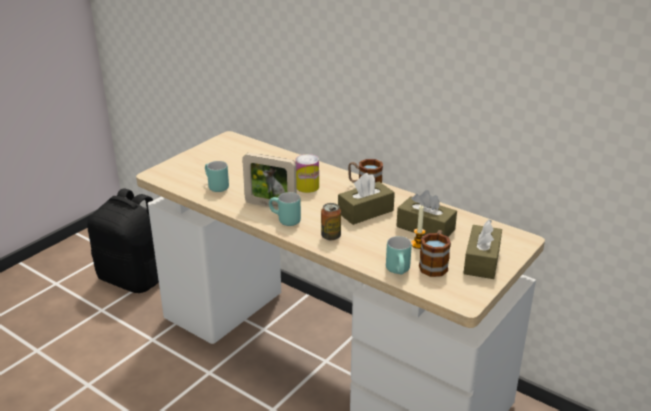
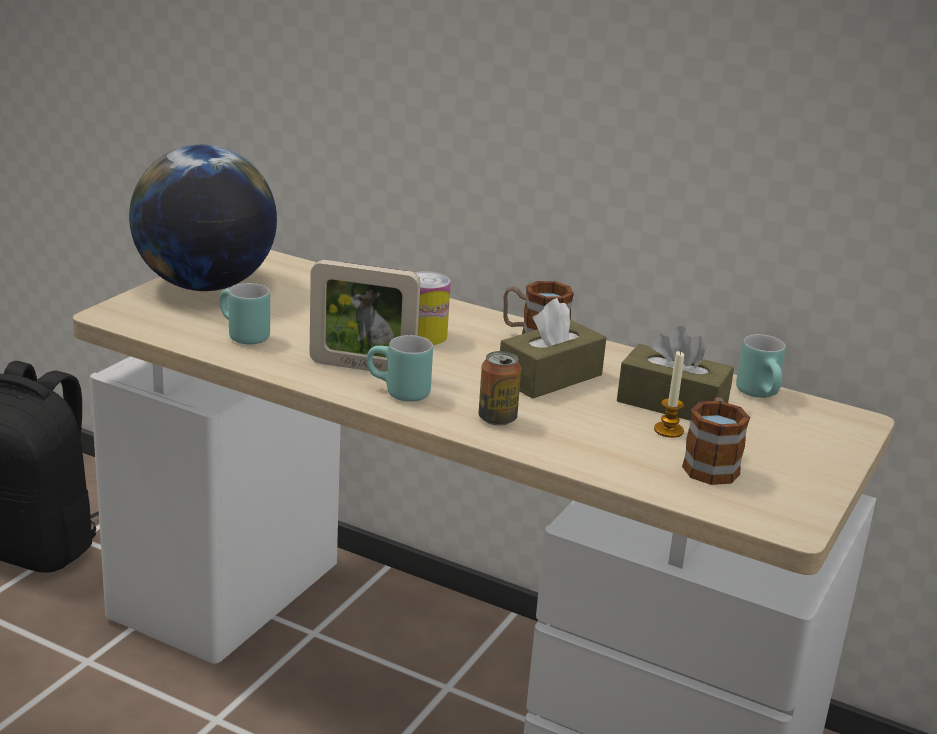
camera: 10 degrees left, 5 degrees down
(204, 157) = (205, 286): none -> globe
(400, 271) = (651, 477): turquoise mug -> turquoise mug (762, 395)
(481, 261) = (795, 457): brown tissue box -> none

